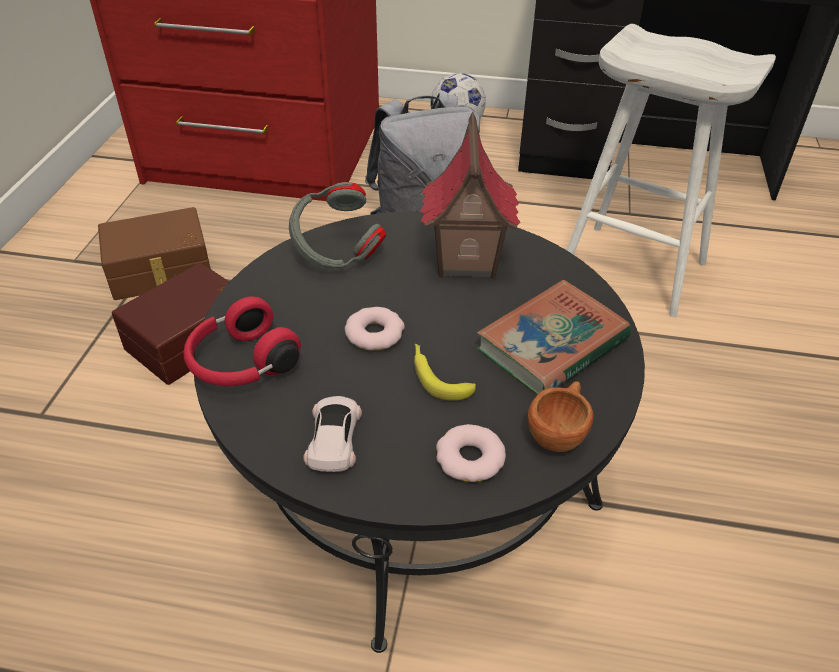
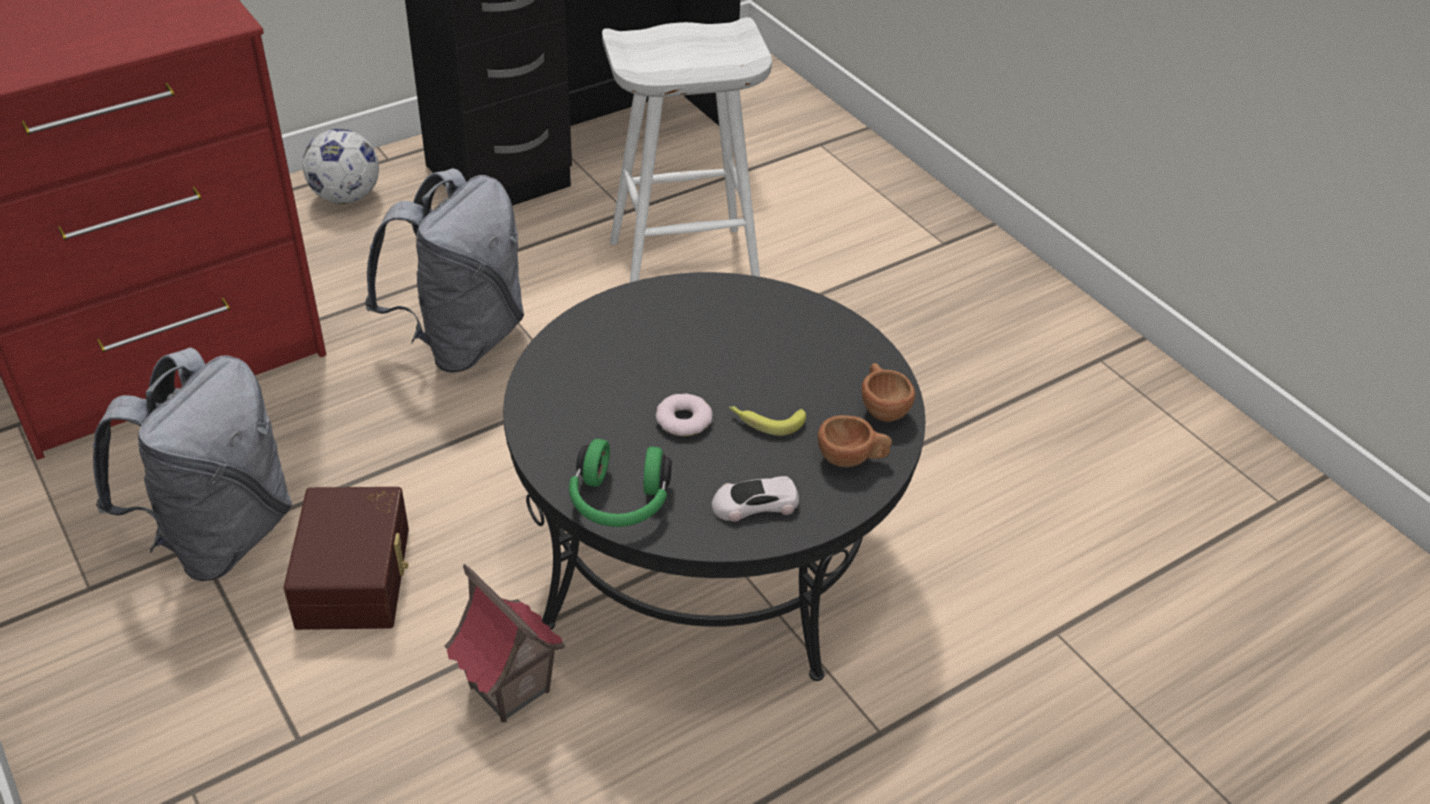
camera: 45 degrees left, 0 degrees up
(161, 271) = (220, 535): brown storage box -> grey backpack
(241, 363) = (619, 502): red headphones -> green headphones
(334, 437) = (754, 504): white toy car -> white toy car turned 60 degrees counterclockwise
(336, 254) = (566, 377): grey headphones -> none
(465, 261) = (673, 324): toy house -> toy house (508, 689)
(470, 458) = (852, 459): donut -> brown cup
(552, 344) = (810, 352): book -> none

